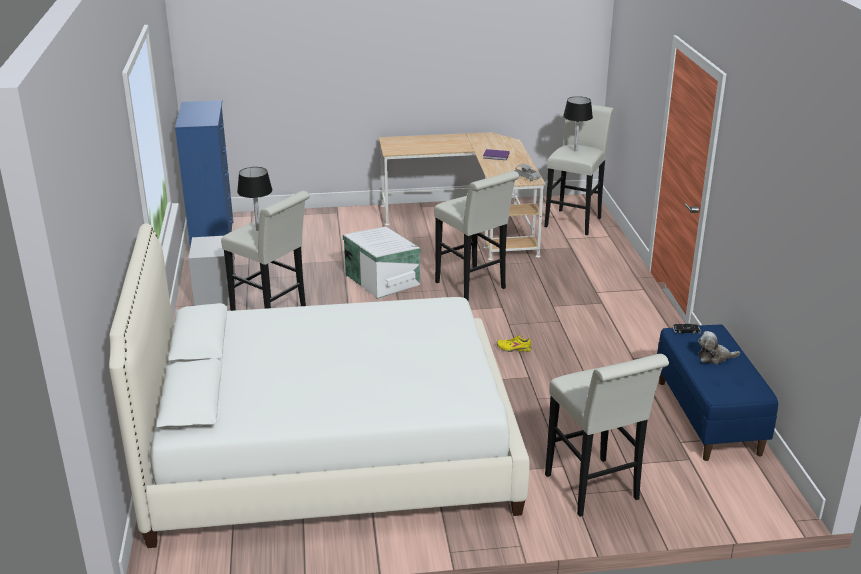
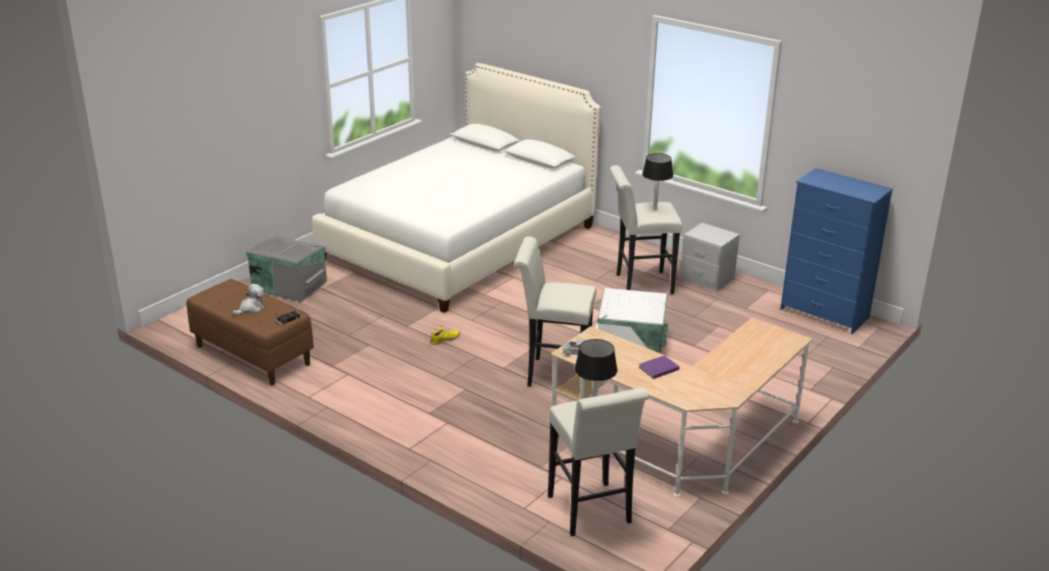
camera: 135 degrees right, 0 degrees up
(595, 491) = (289, 285): white stool -> grey storage box
(709, 417) = (252, 355): blue bench -> brown bench

